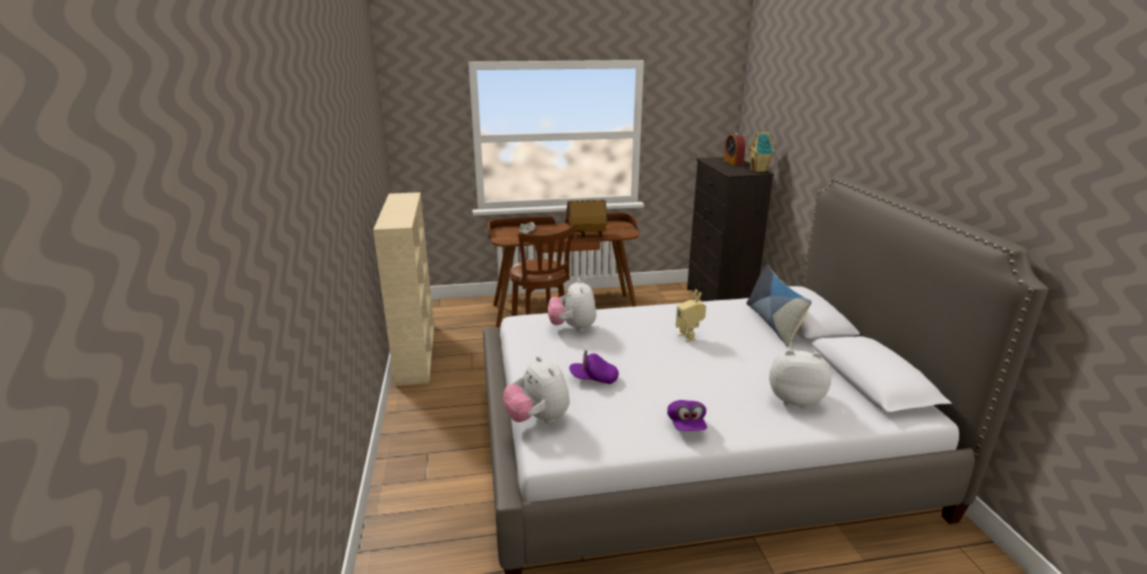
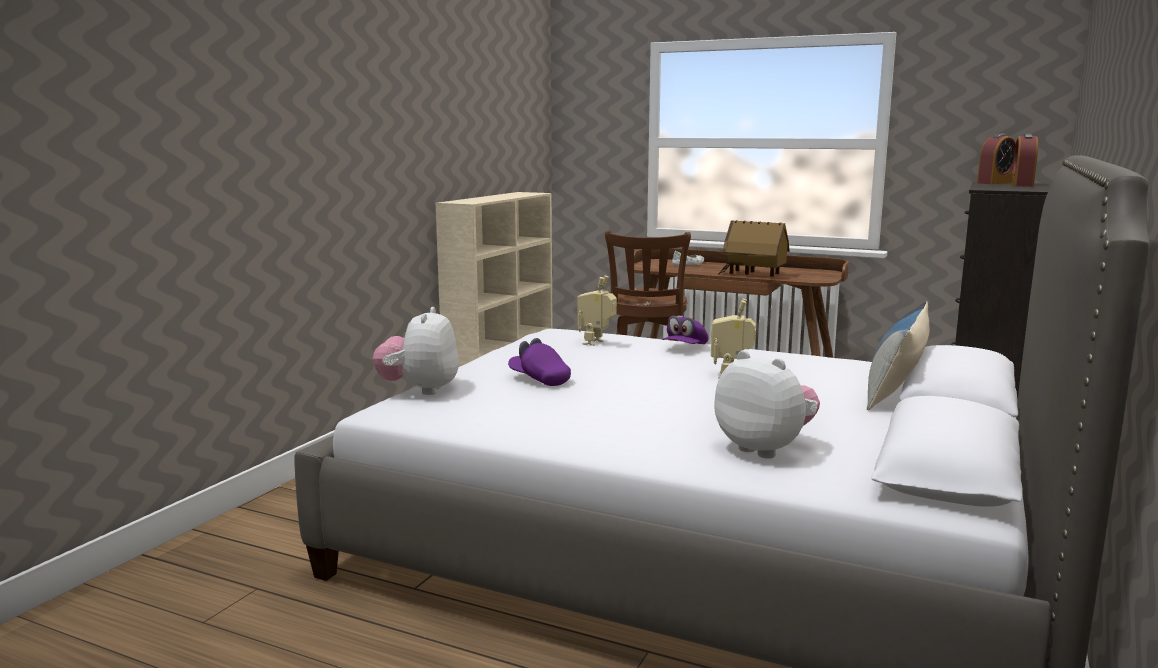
camera: 35 degrees right, 10 degrees down
(572, 328) = (596, 343): plush toy -> toy robot
(686, 425) = (566, 431): purple cap -> purple cap (685, 348)
(714, 160) = (995, 183): none -> alarm clock
(759, 170) = (1043, 189): toy house -> none

